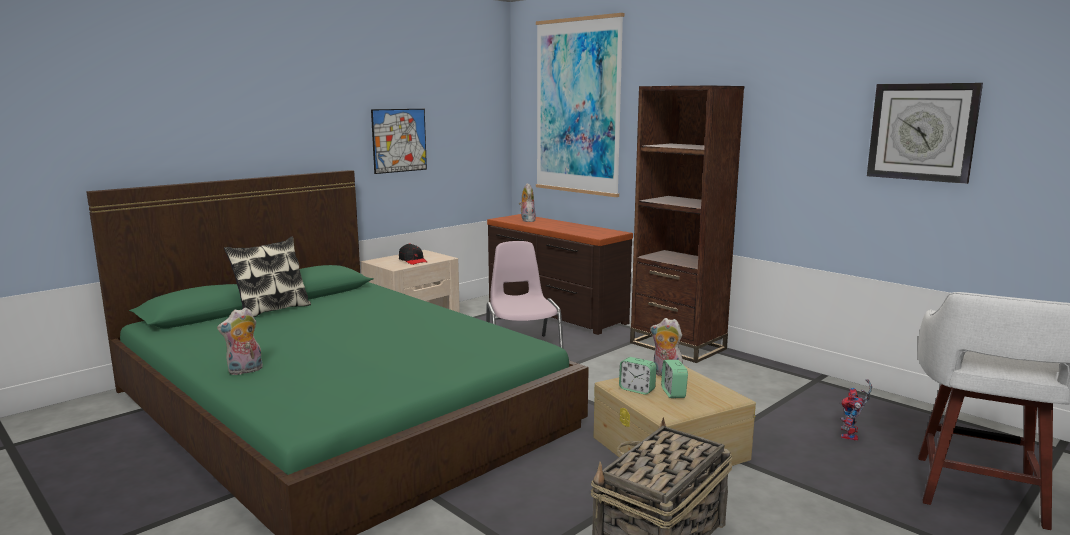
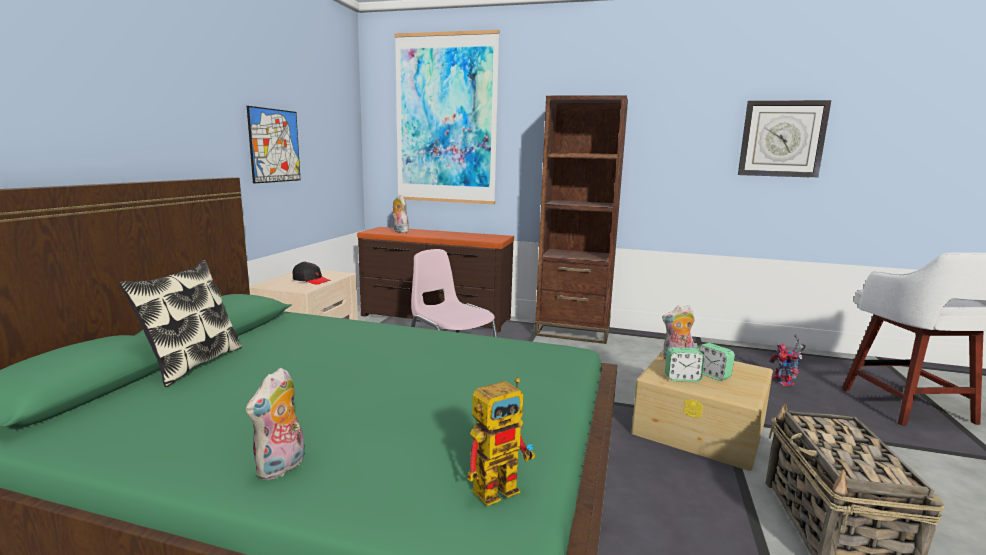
camera: 30 degrees left, 0 degrees up
(335, 404) = (501, 485): none -> toy robot

